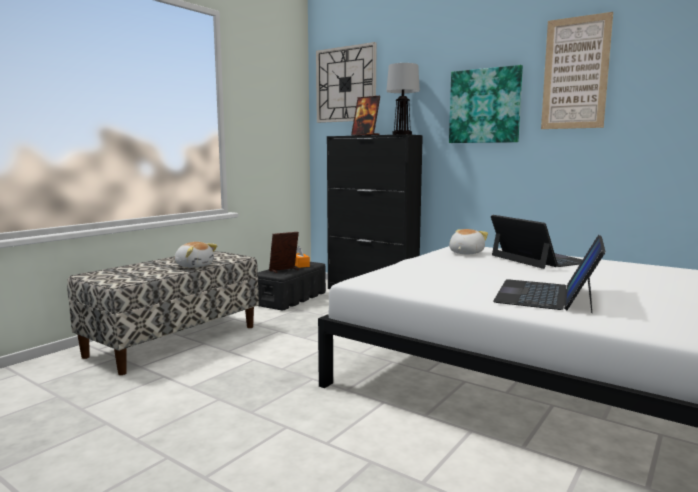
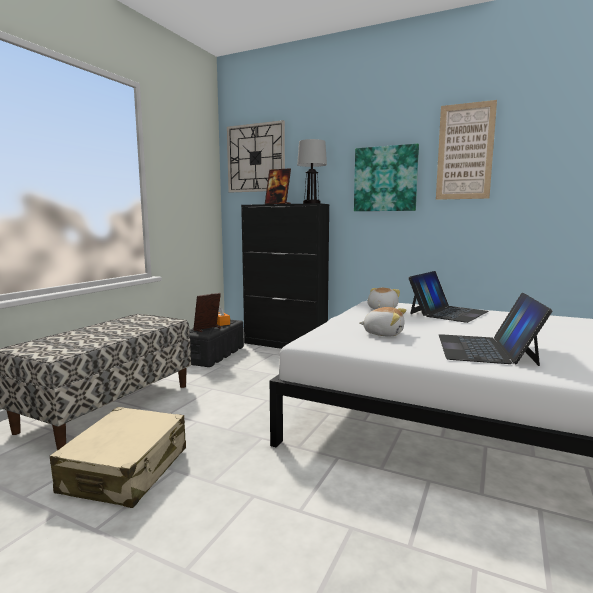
camera: 10 degrees left, 0 degrees up
(175, 395) = (126, 470): none -> beige suitcase
(194, 266) = (130, 332): plush toy -> plush toy (383, 333)
(539, 259) = (448, 312): laptop -> laptop turned 75 degrees clockwise

